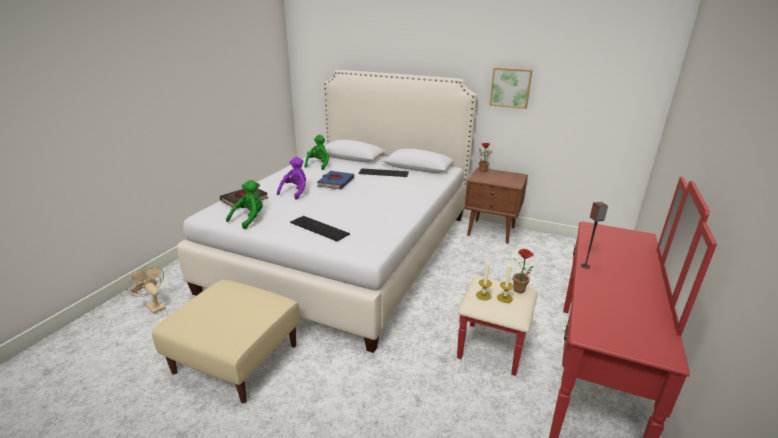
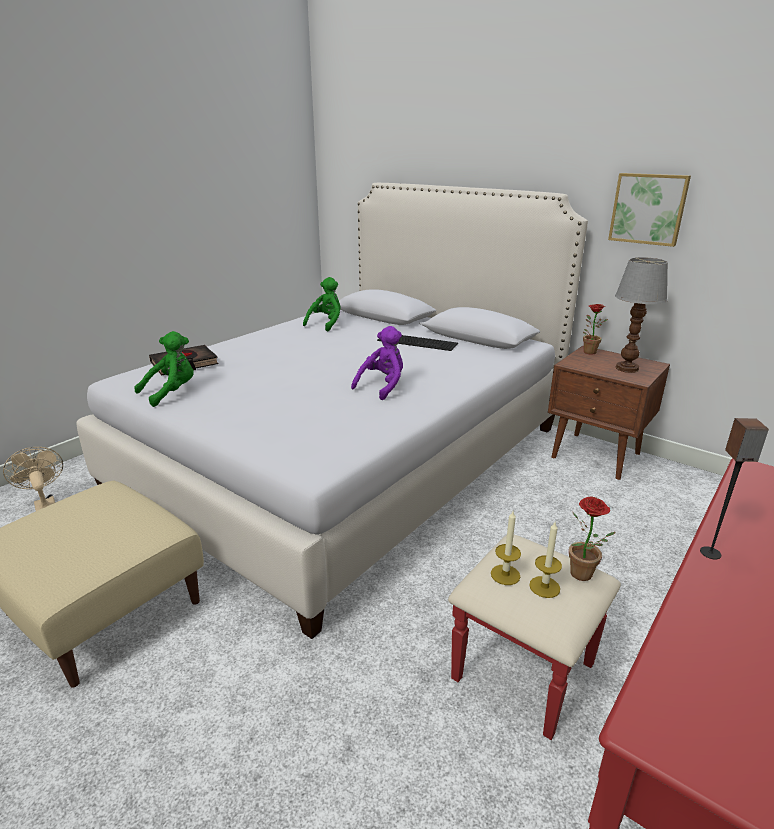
camera: 15 degrees right, 0 degrees up
(295, 192) = (264, 359): purple plush toy -> purple plush toy (382, 386)
(319, 228) = (261, 417): keyboard -> none
(335, 182) = (333, 351): blue book -> none
(506, 179) = (626, 368): none -> table lamp

